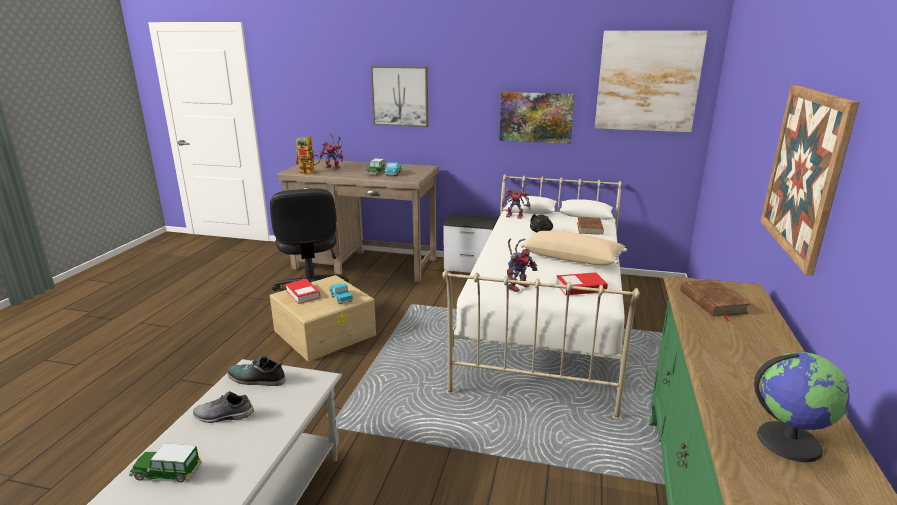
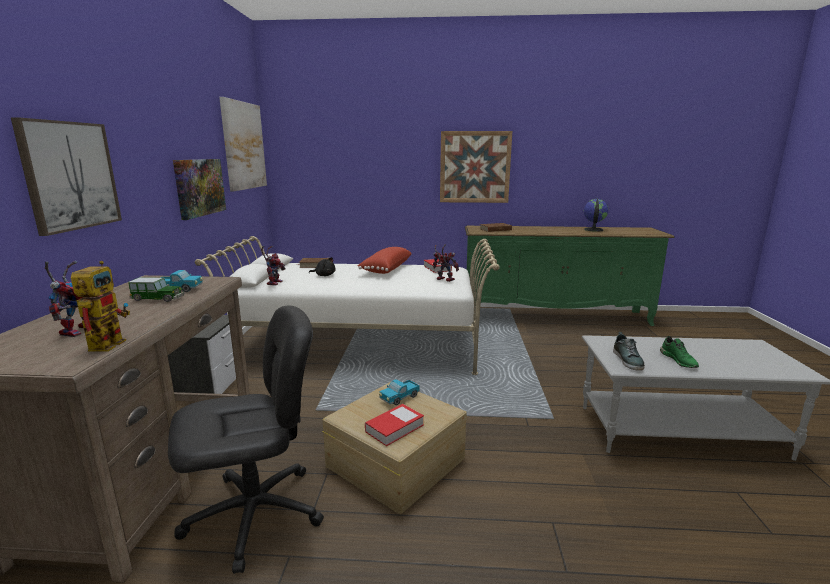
camera: 100 degrees left, 5 degrees down
(166, 472) = (744, 363): toy car -> none
(223, 416) = (679, 360): grey shoe -> green shoe
(572, 258) = (385, 269): beige pillow -> red pillow

